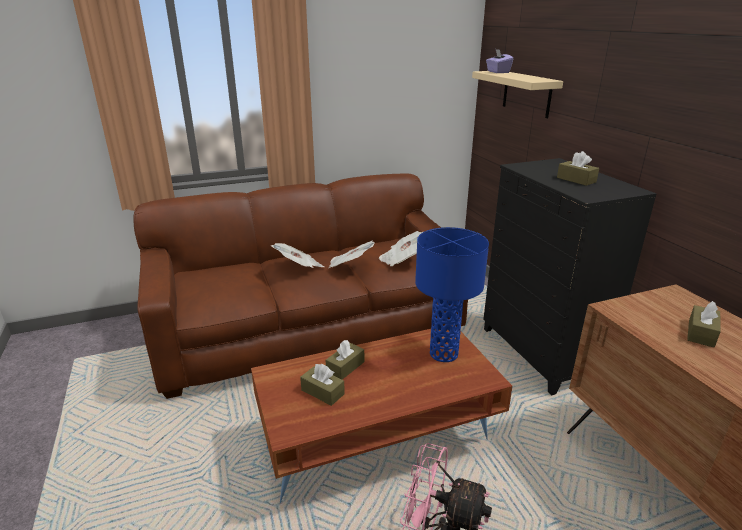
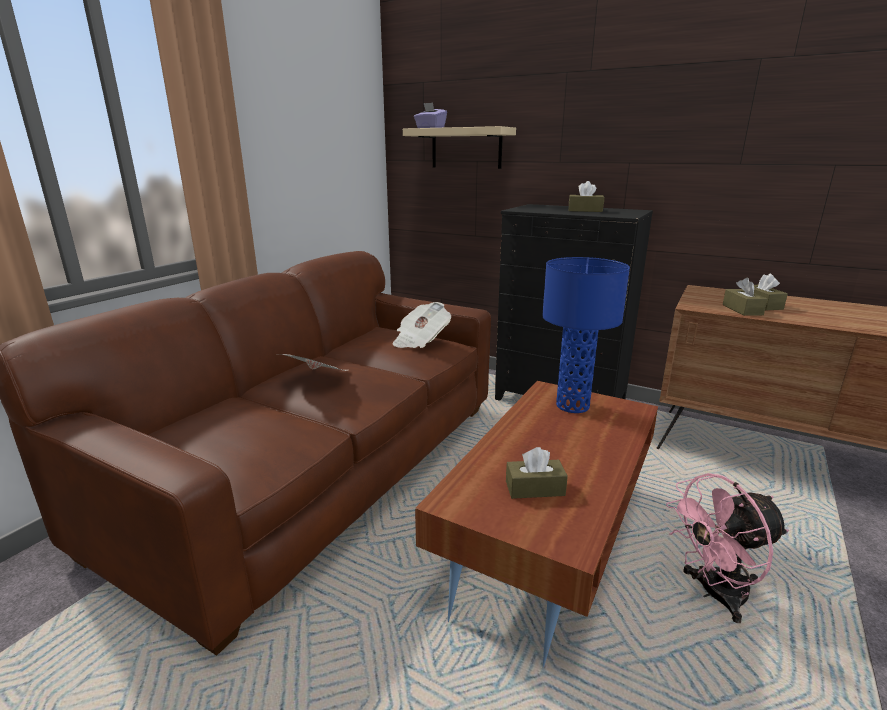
camera: 40 degrees left, 5 degrees down
(345, 367) = (514, 455): brown tissue box -> brown tissue box (742, 310)
(350, 266) = (375, 361): newspaper -> none

